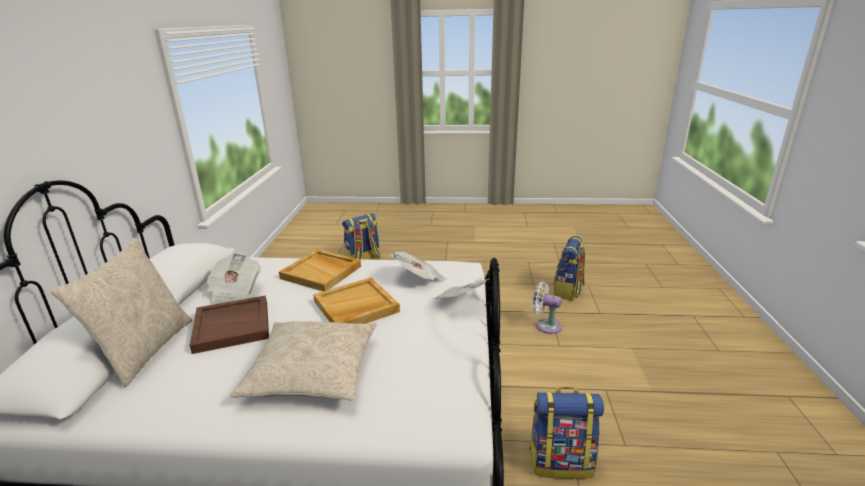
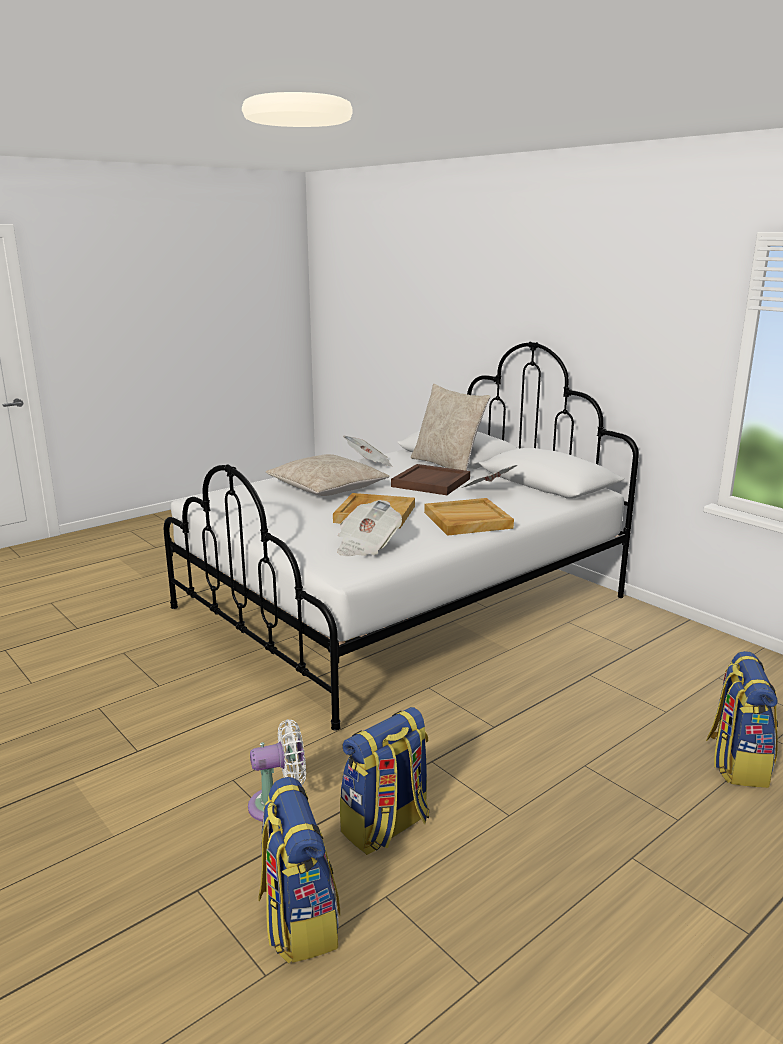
camera: 135 degrees right, 5 degrees down
(460, 302) = (292, 544): newspaper -> newspaper (369, 464)
(561, 462) = (159, 670): backpack -> backpack (386, 827)

